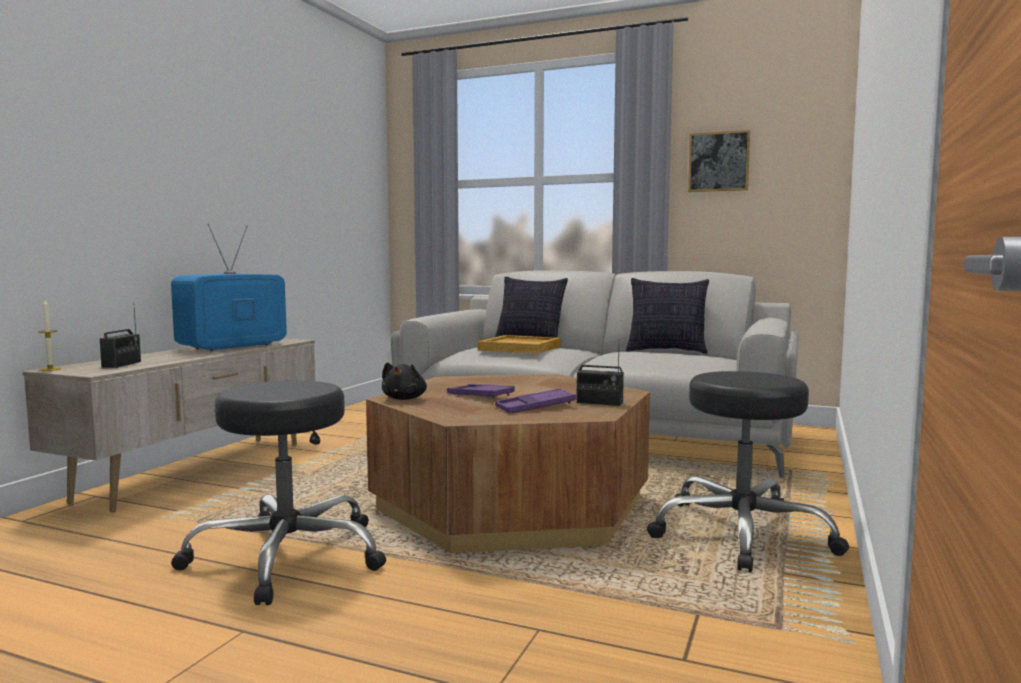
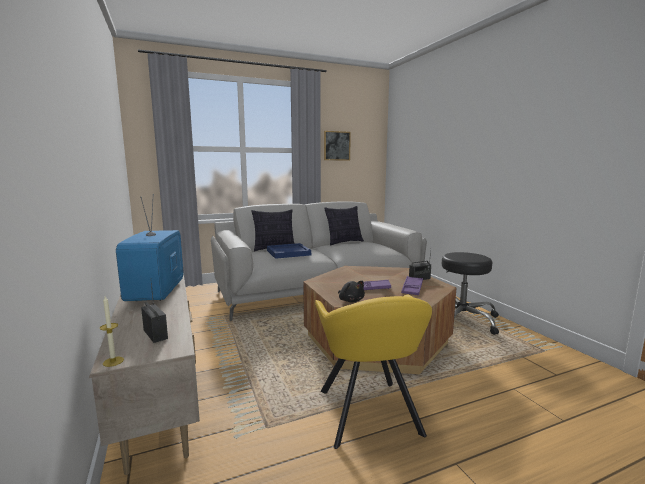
camera: 45 degrees left, 5 degrees up
(288, 557) = (369, 416): black stool -> yellow armchair
(521, 348) = (288, 252): beige tray -> blue tray

